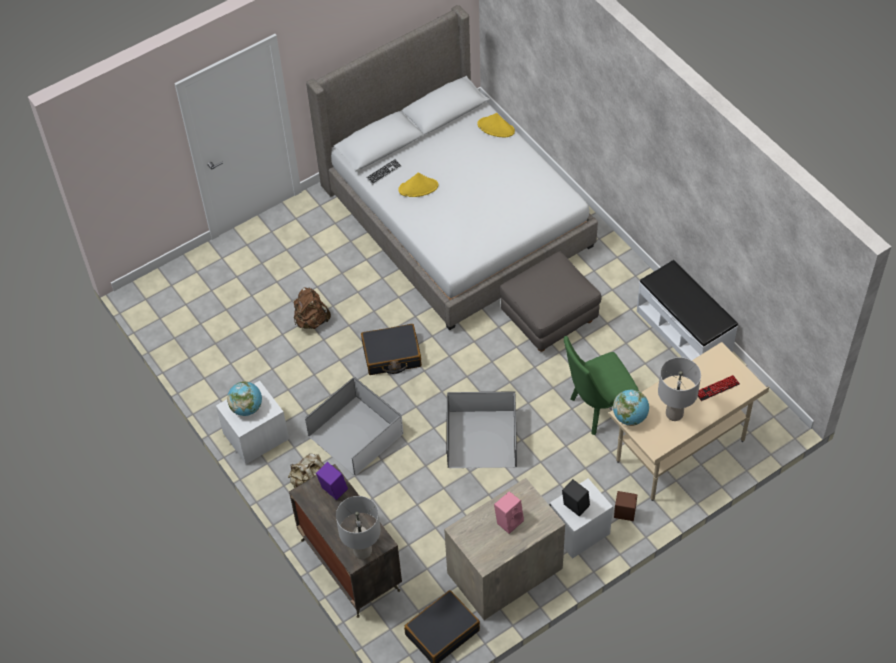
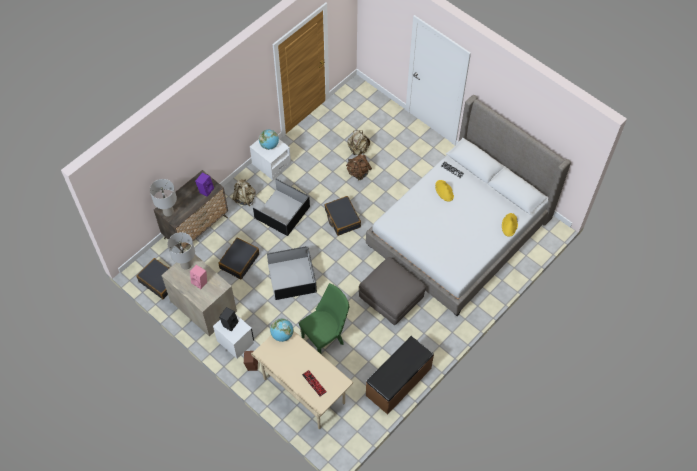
camera: 75 degrees right, 5 degrees up
(267, 313) = (358, 149): none -> beige backpack
(354, 434) = (282, 211): white storage box -> black storage box
(433, 508) = (239, 261): none -> black suitcase
(596, 410) = (325, 338): green chair -> green chair turned 90 degrees clockwise
(674, 414) = (289, 360): grey table lamp -> grey table lamp (186, 265)
(684, 332) = (399, 382): white bench -> brown bench

